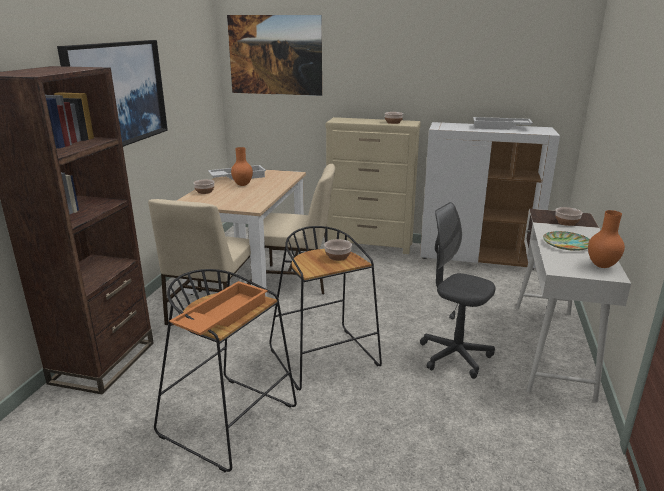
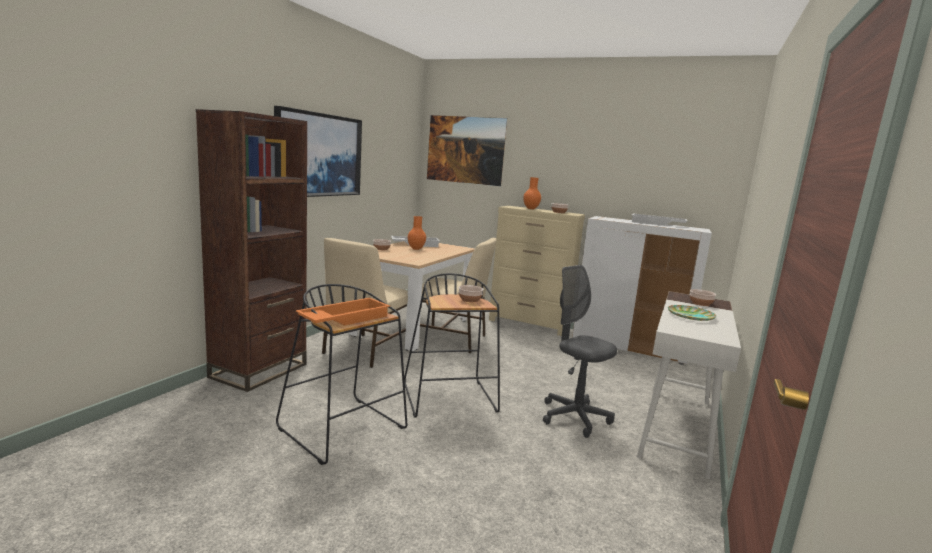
camera: 10 degrees right, 10 degrees down
(601, 266) = (716, 333): orange vase -> orange vase (530, 209)

